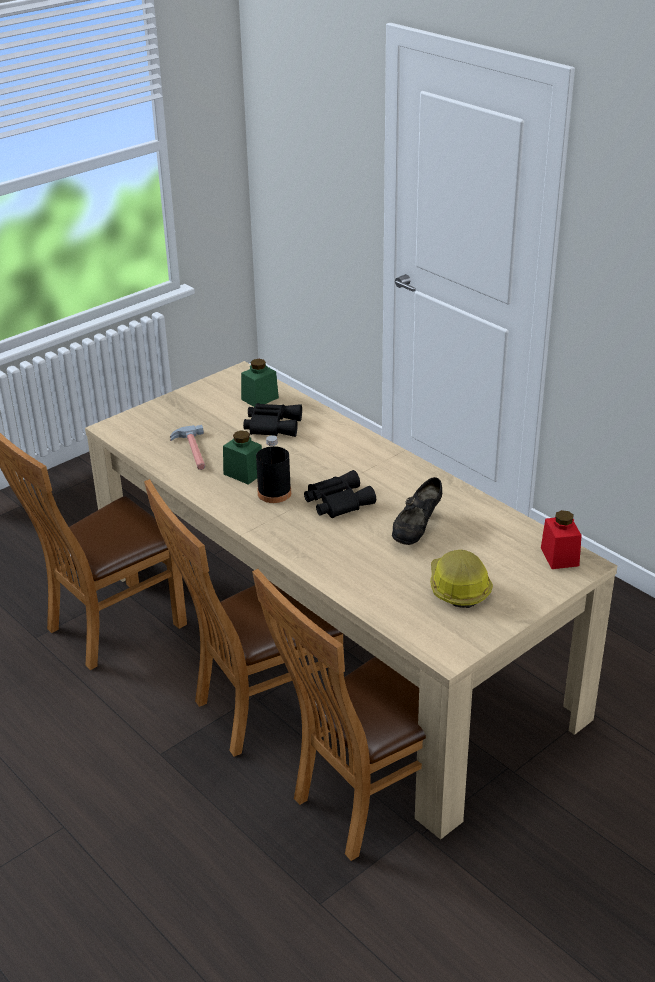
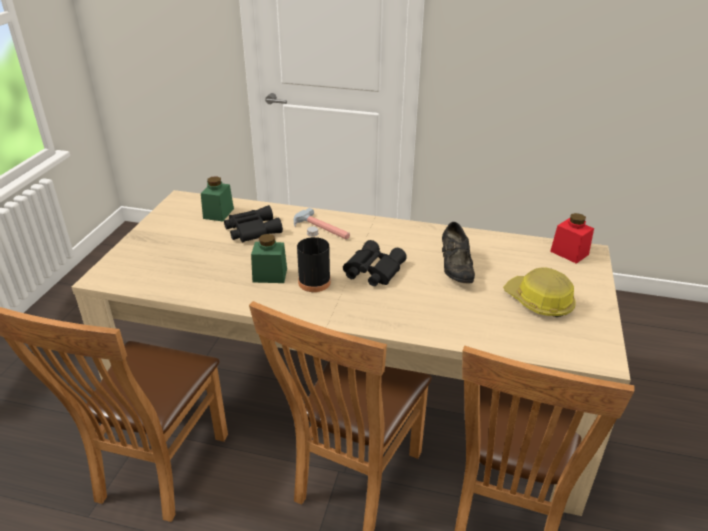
camera: 35 degrees left, 0 degrees up
(192, 451) = (202, 273): hammer -> hammer (321, 229)

